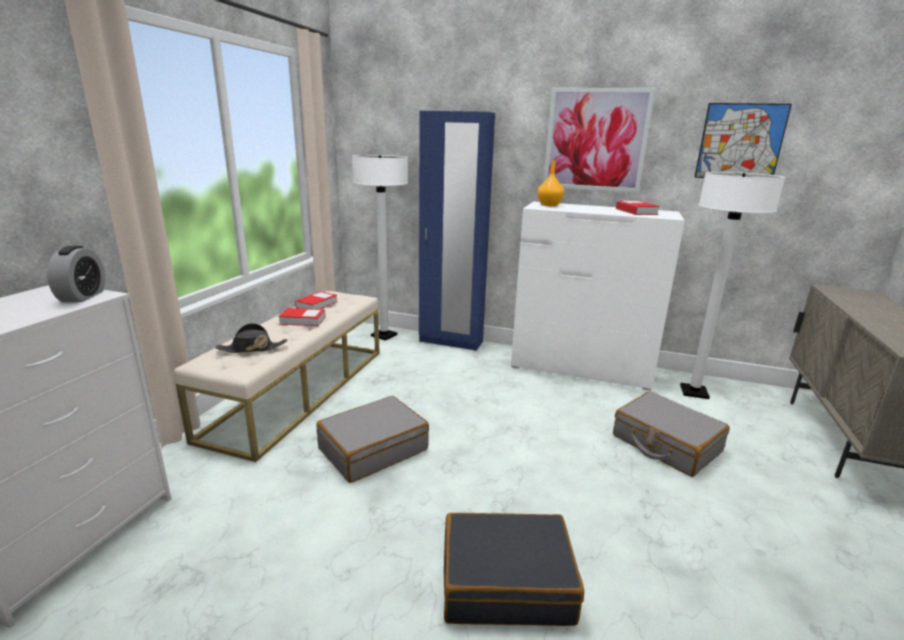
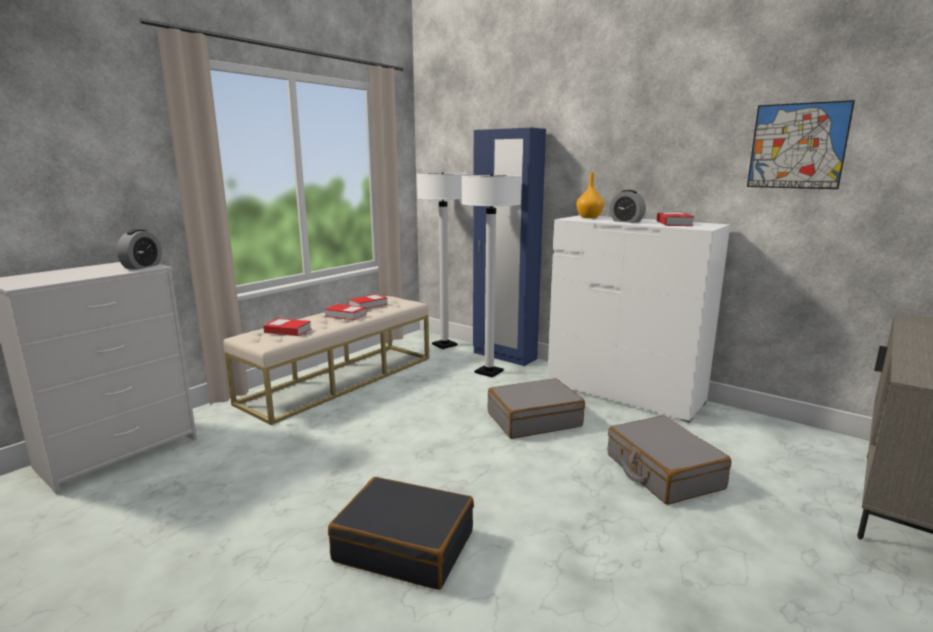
camera: 20 degrees right, 5 degrees down
(252, 349) = (288, 331): black hat -> book
(373, 449) = (368, 430): grey suitcase -> grey suitcase (533, 419)
(592, 210) = (626, 221): none -> alarm clock
(595, 140) = (641, 151): picture -> none
(694, 392) = (742, 431): white floor lamp -> white floor lamp (489, 372)

